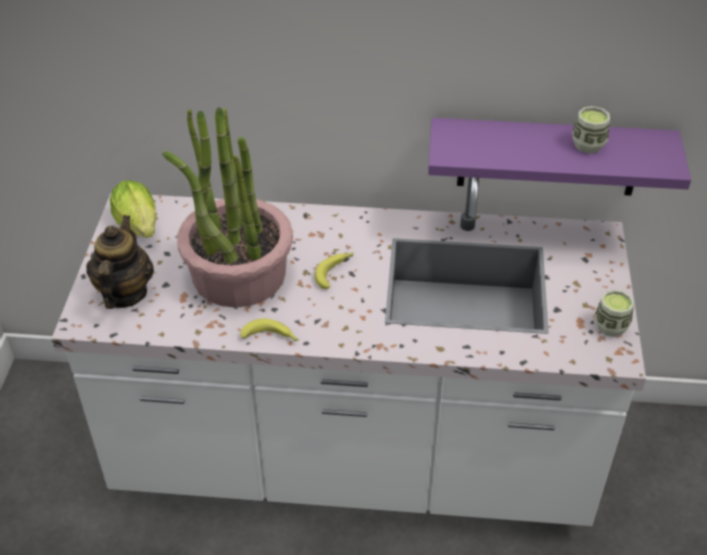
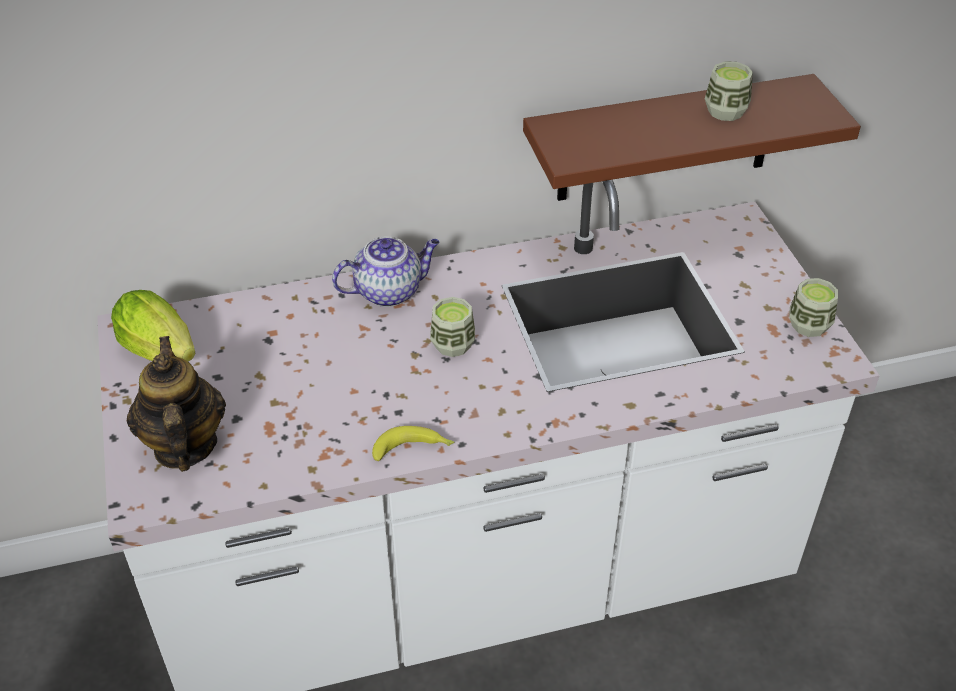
camera: 20 degrees left, 0 degrees up
(238, 274) = (328, 380): potted plant -> none
(311, 223) = (389, 291): none -> teapot
(335, 272) = (452, 344): banana -> cup
(548, 157) = (666, 139): purple shelf -> brown shelf

